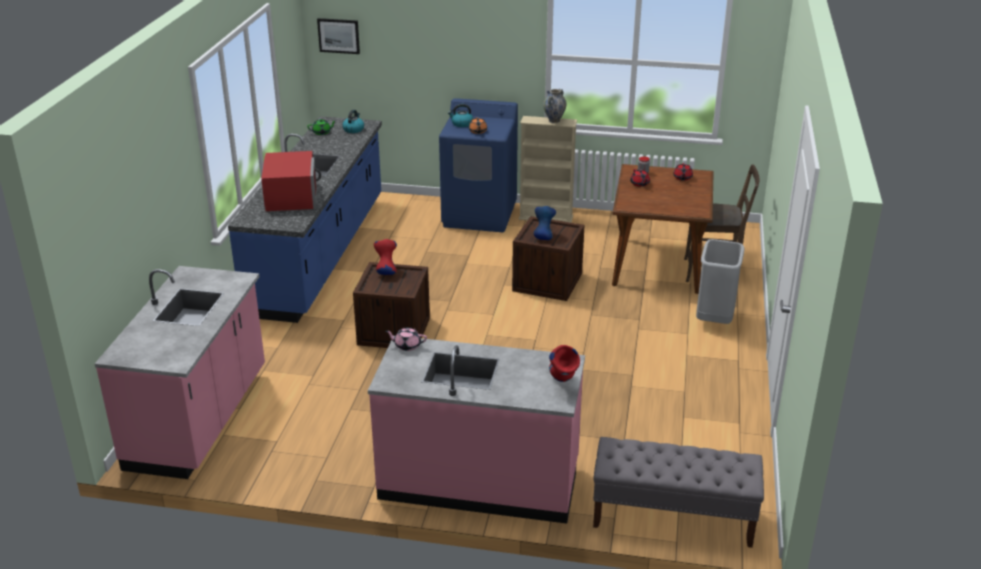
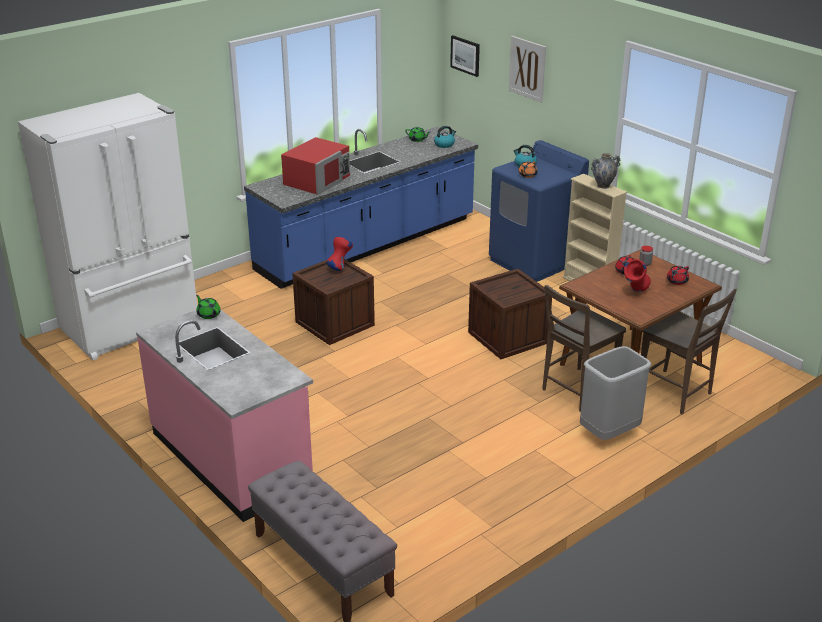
camera: 40 degrees right, 0 degrees up
(200, 419) = (132, 326): pink counter -> white fridge
(407, 345) = (208, 314): pink teapot -> green teapot
(426, 32) = (527, 68): none -> picture
(543, 237) = (502, 290): blue vase -> none
(563, 383) = (261, 391): red vase -> red vase (635, 292)
(652, 300) = (576, 391): none -> brown chair

